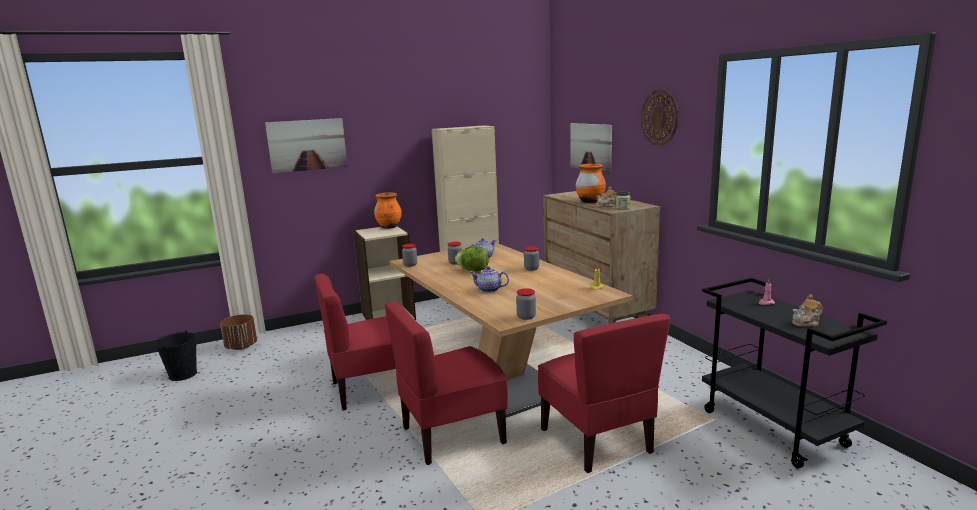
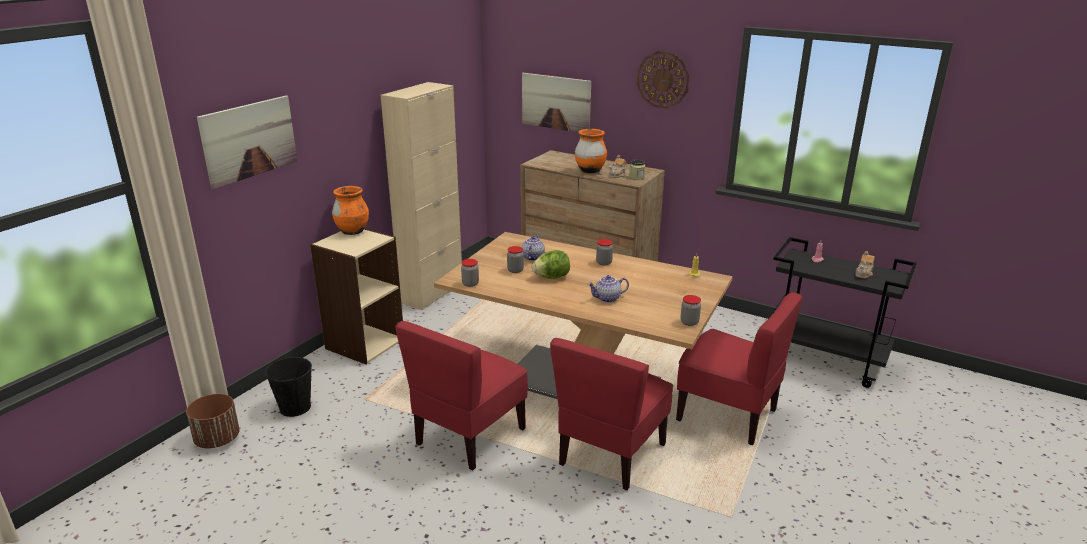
camera: 35 degrees left, 10 degrees up
(183, 374) = (190, 503): black bucket -> black bucket (295, 407)

